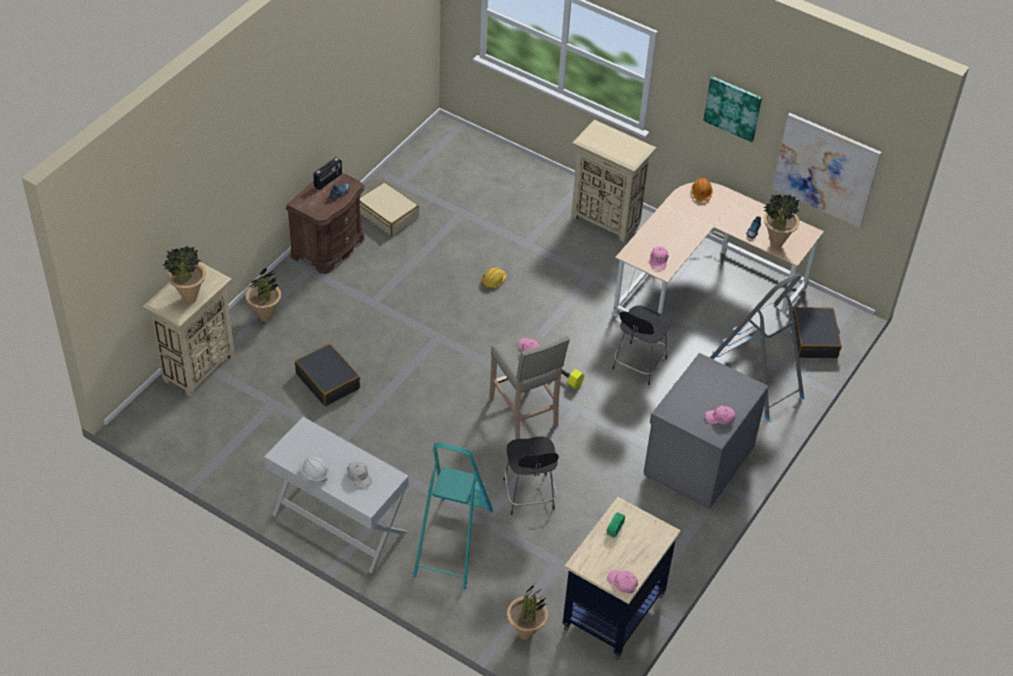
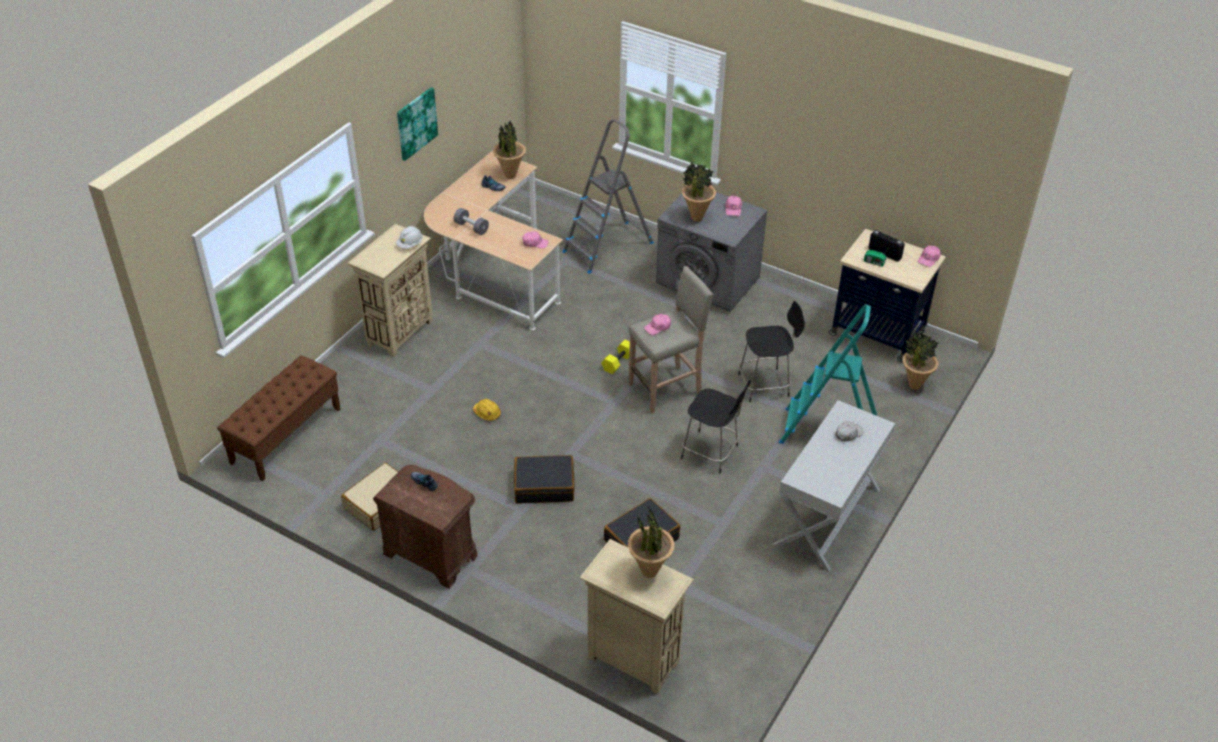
camera: 90 degrees left, 5 degrees down
(265, 317) = (548, 604): potted plant -> potted plant (696, 218)
(314, 474) = (853, 467): white hard hat -> white hard hat (410, 244)
(328, 180) = (401, 494): radio -> radio (885, 253)
(471, 156) = (286, 435): none -> brown bench
(638, 365) = (597, 314): black stool -> black stool (711, 453)
(682, 215) = (471, 227): none -> grey dumbbell
(701, 193) = (441, 215): orange hard hat -> none
(814, 339) = (558, 212): black suitcase -> black suitcase (544, 486)
(826, 169) = (479, 97): picture -> none

